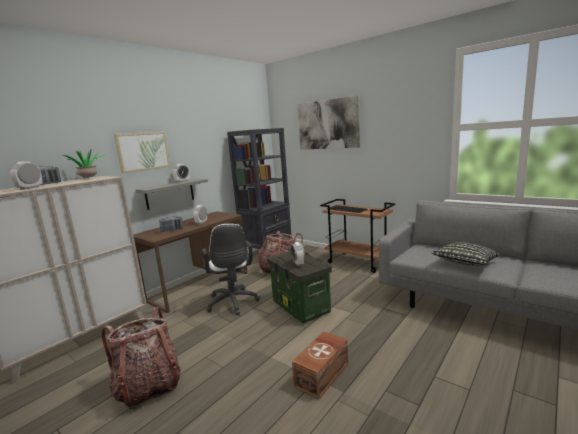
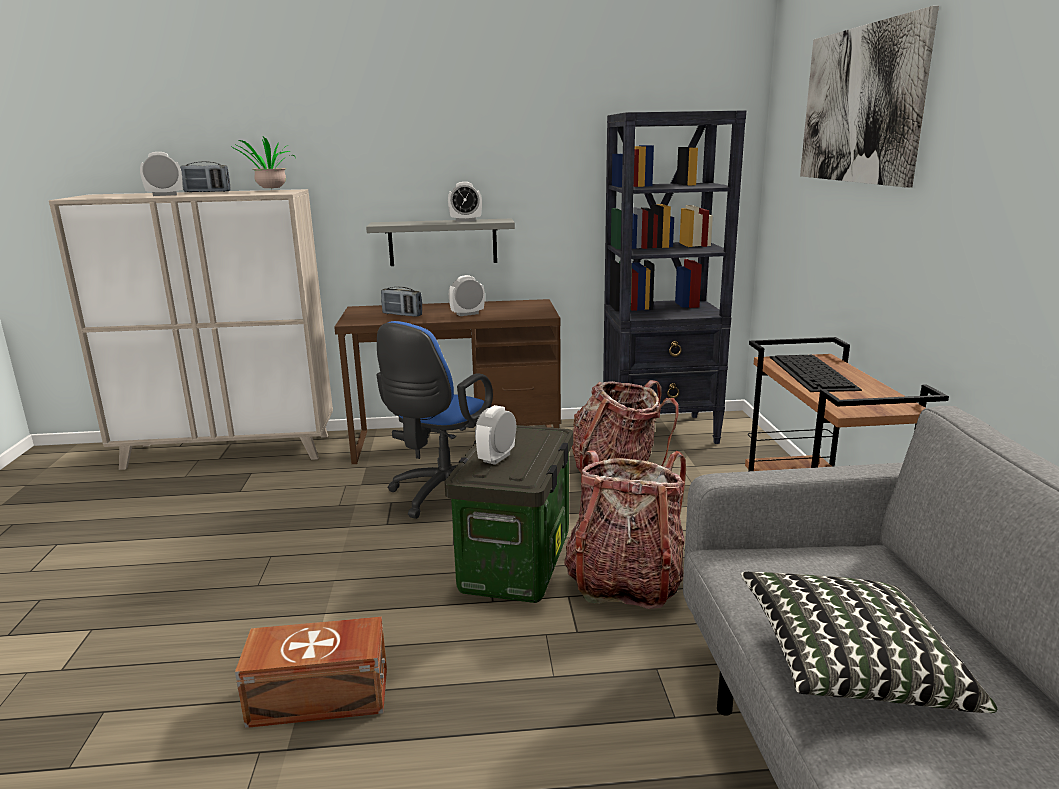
camera: 45 degrees right, 5 degrees up
(143, 151) = (394, 149): picture -> none
(148, 386) = (169, 553): backpack -> backpack (625, 582)
(233, 303) = (441, 495): white office chair -> blue office chair

